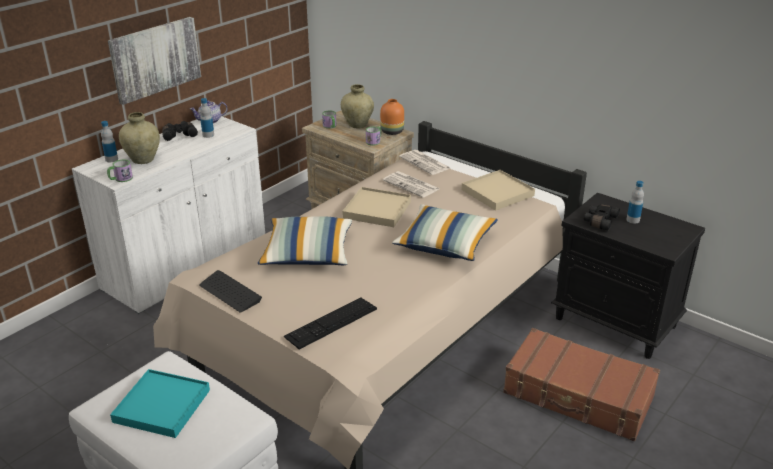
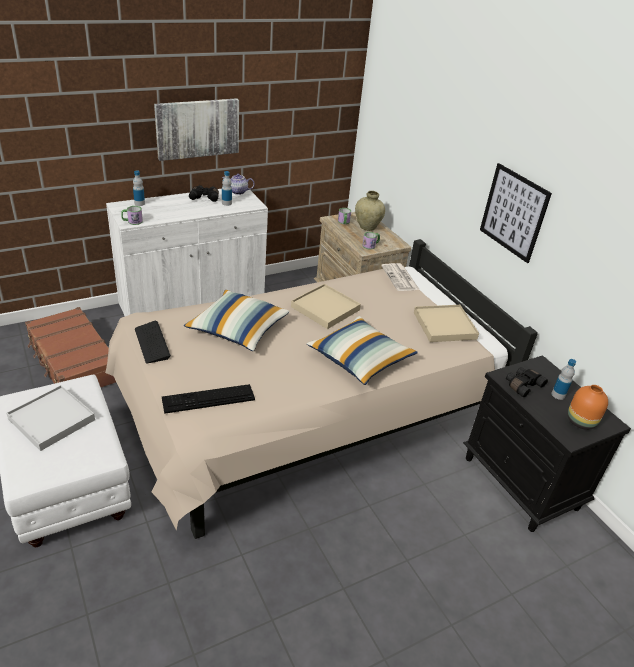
camera: 20 degrees right, 5 degrees up
(143, 160) = (161, 210): beige vase -> none
(161, 406) = (51, 419): turquoise tray -> white tray
(392, 132) = (393, 241): orange vase -> orange vase (581, 422)
(412, 185) = (373, 295): newspaper -> none
(529, 64) = (513, 212): none -> picture
(578, 396) = (438, 541): brown suitcase -> brown suitcase (73, 362)

